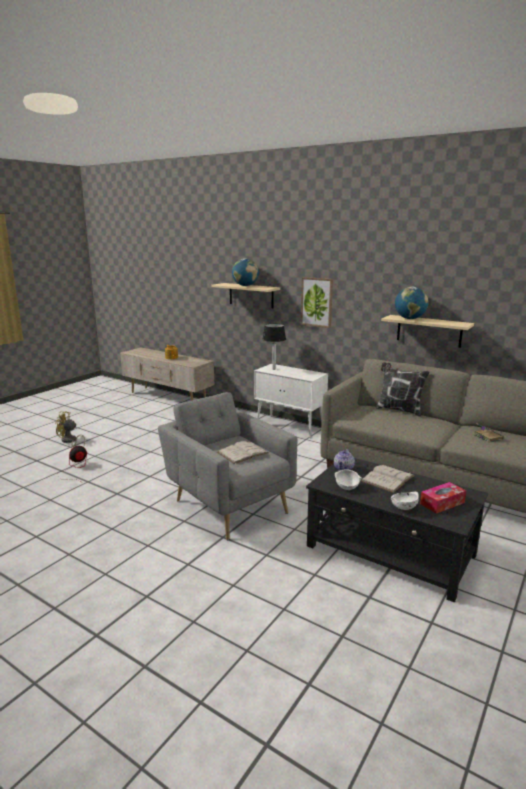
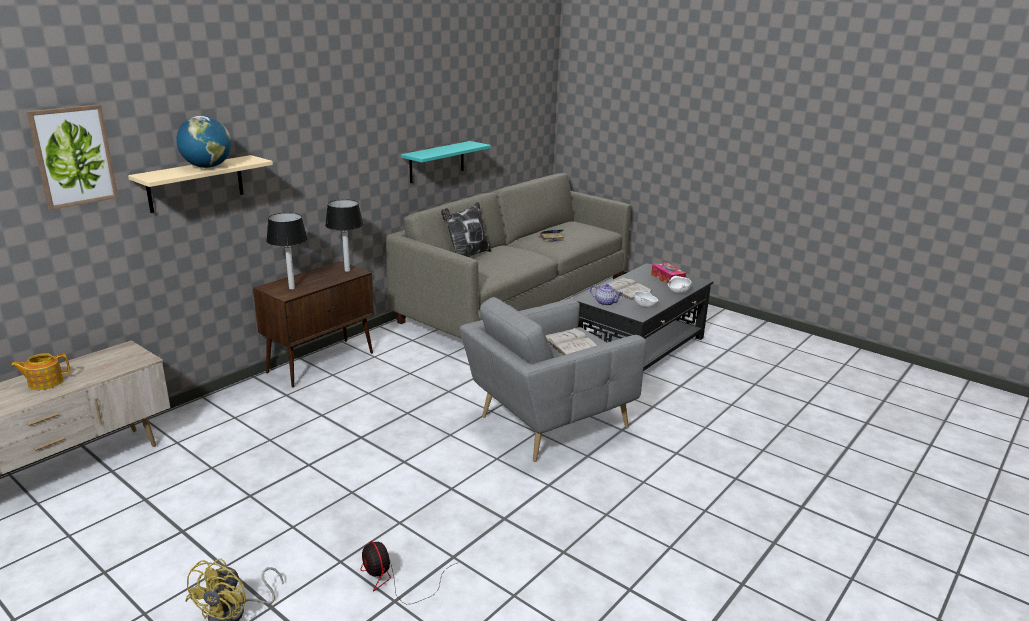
camera: 85 degrees left, 5 degrees up
(290, 427) = (322, 362): white cabinet -> brown cabinet
(311, 376) = (347, 270): none -> table lamp
(317, 302) = (312, 163): picture -> picture (73, 156)
(409, 319) = (435, 152): globe -> none
(429, 331) = (437, 161): beige shelf -> turquoise shelf

